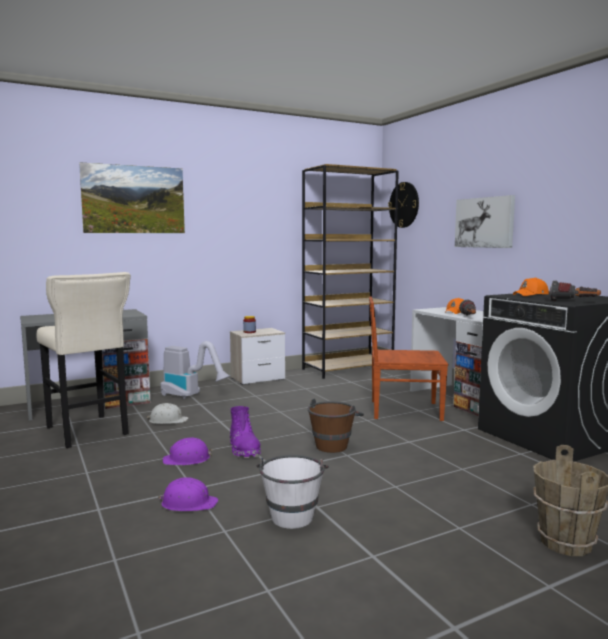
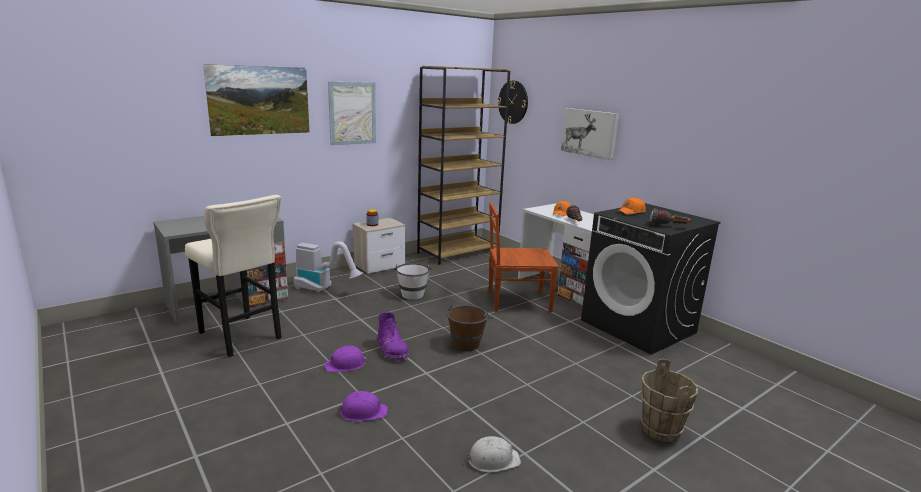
camera: 10 degrees left, 10 degrees up
(168, 420) = (312, 320): white hard hat -> white hard hat (493, 460)
(230, 215) = (352, 113): none -> picture
(292, 513) = (452, 416): white bucket -> white bucket (412, 293)

